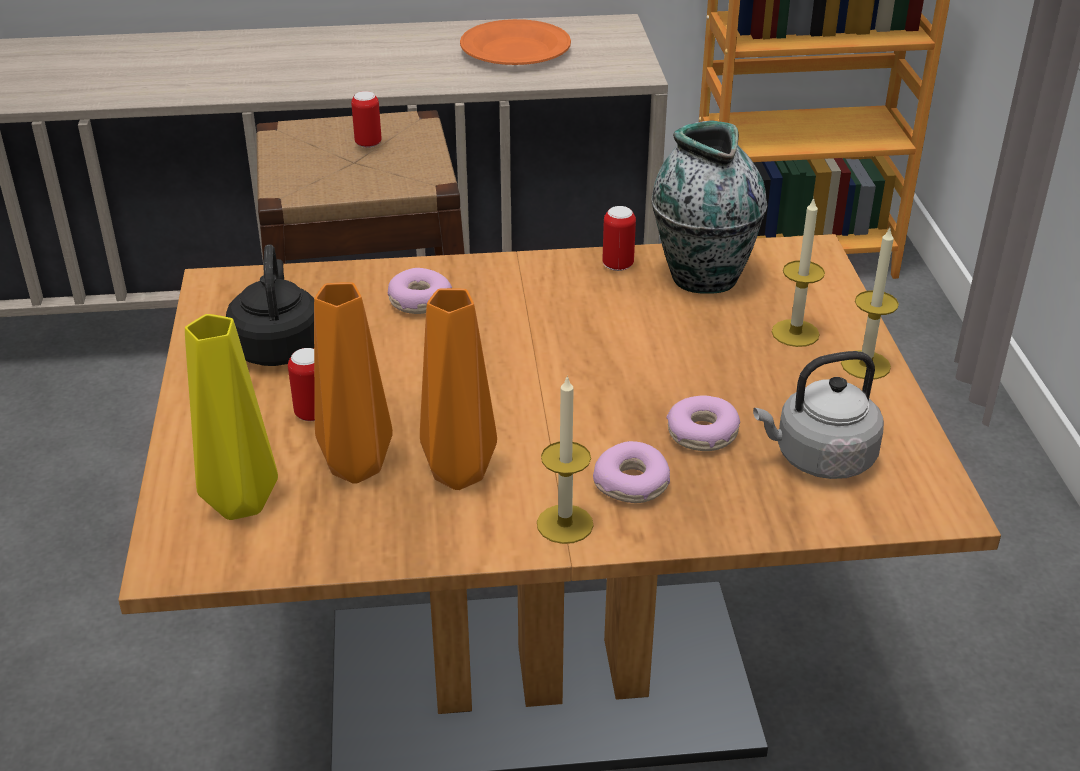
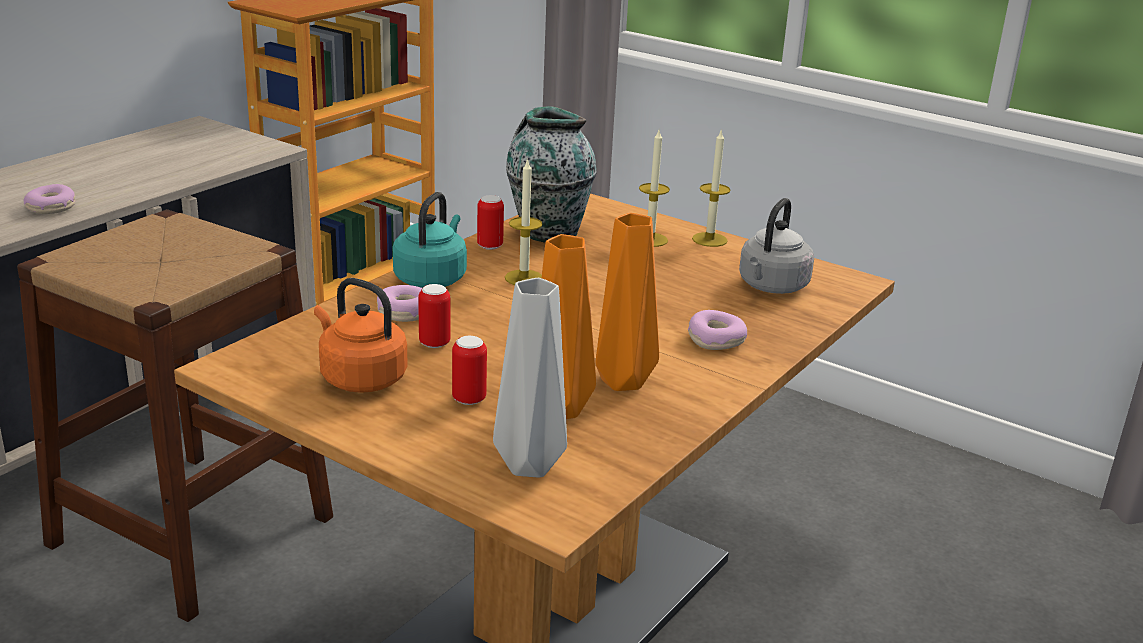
camera: 50 degrees left, 10 degrees down
(244, 504) = (532, 464): yellow vase -> grey vase
(277, 346) = (360, 378): black kettle -> orange kettle
(368, 144) = (154, 245): can -> can (434, 343)
(503, 276) = (432, 278): none -> turquoise kettle
(515, 50) = (147, 159): orange plate -> none
(565, 524) = (724, 373): candle -> candle (524, 278)
(702, 434) = (701, 302): donut -> donut (51, 208)

